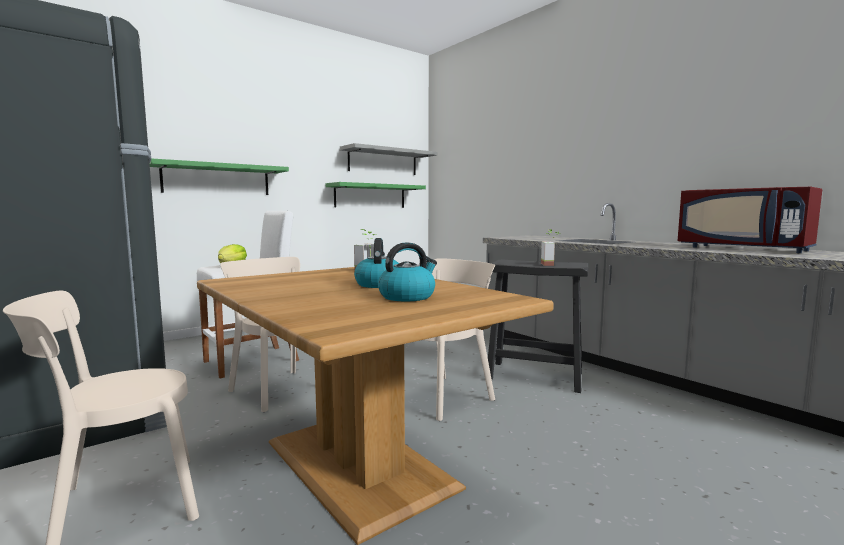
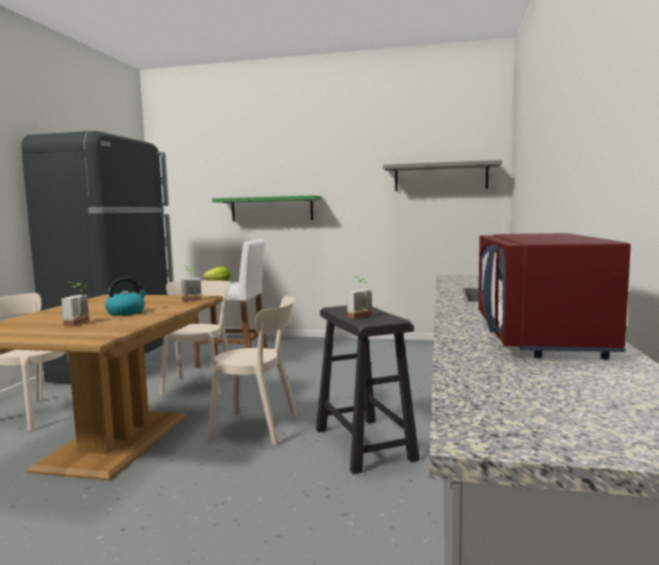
camera: 50 degrees right, 0 degrees up
(370, 196) = (423, 216): green shelf -> none
(407, 297) = (81, 323): kettle -> potted plant

